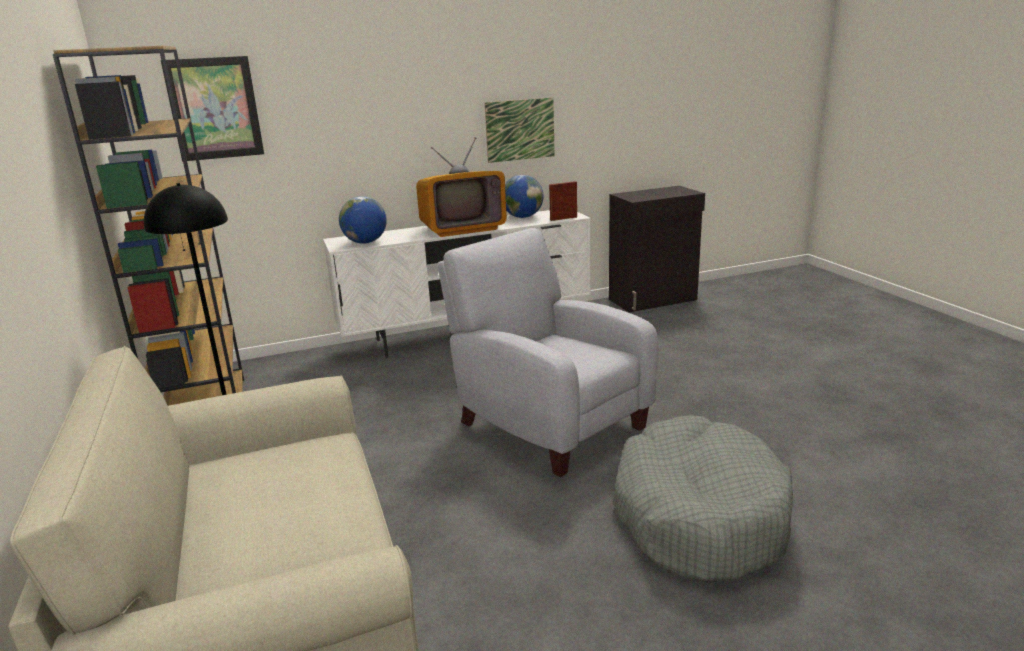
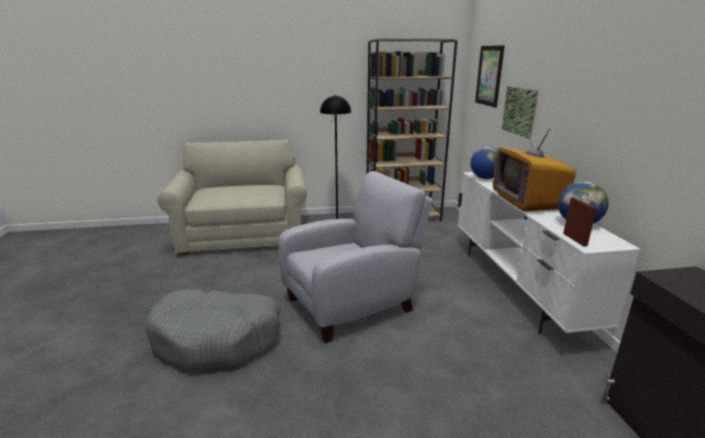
camera: 100 degrees right, 0 degrees up
(520, 130) = (628, 140): picture -> picture (519, 111)

